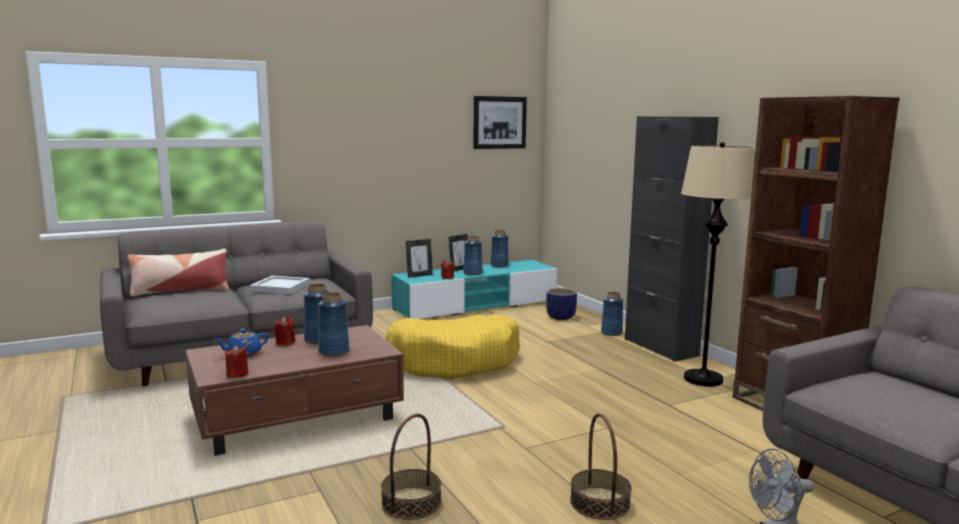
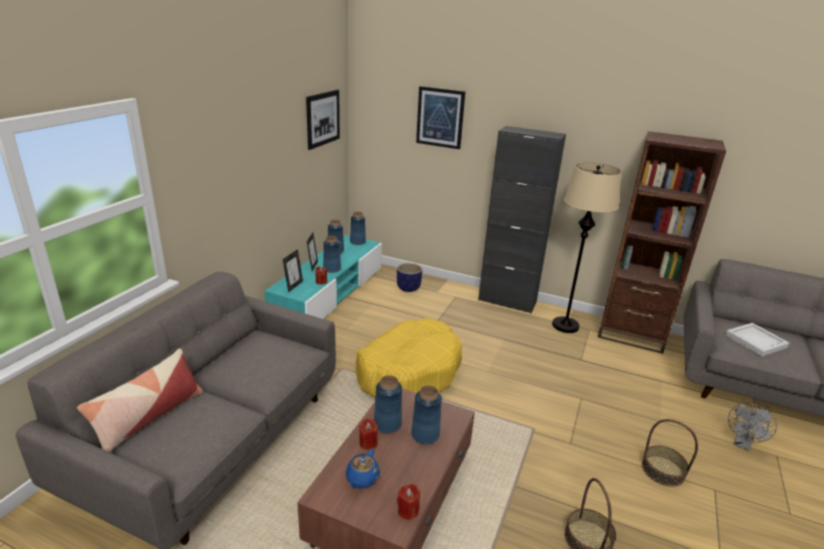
camera: 40 degrees left, 15 degrees up
(281, 287) = (252, 366): white tray -> white tray (755, 340)
(611, 117) = (440, 117): none -> picture
(611, 333) = (461, 295): blue vase -> blue vase (358, 242)

